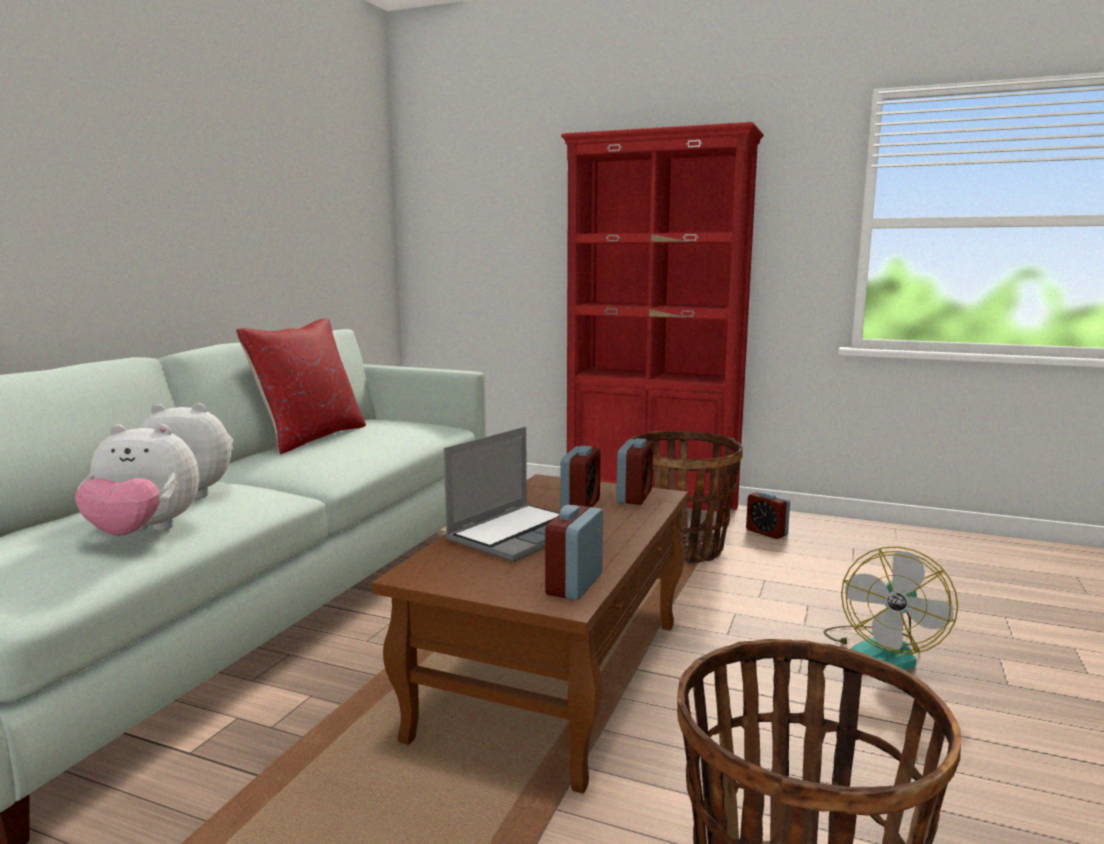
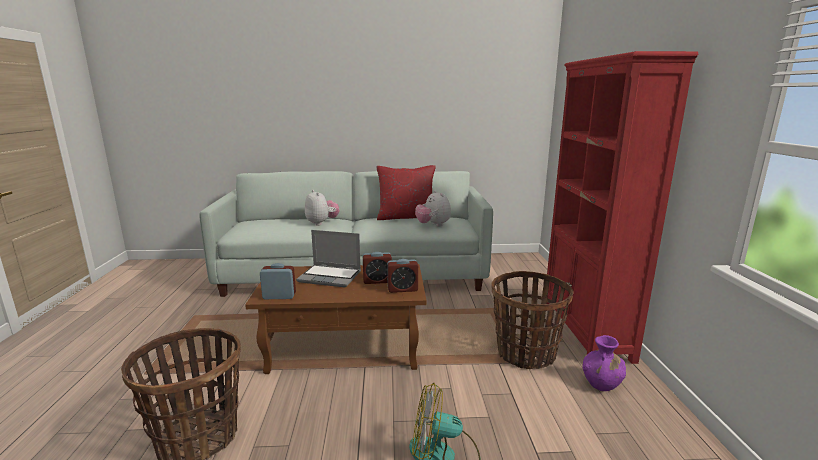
camera: 65 degrees right, 5 degrees up
(143, 533) = (280, 229): plush toy -> plush toy (433, 225)
(766, 532) = (601, 383): alarm clock -> purple vase

